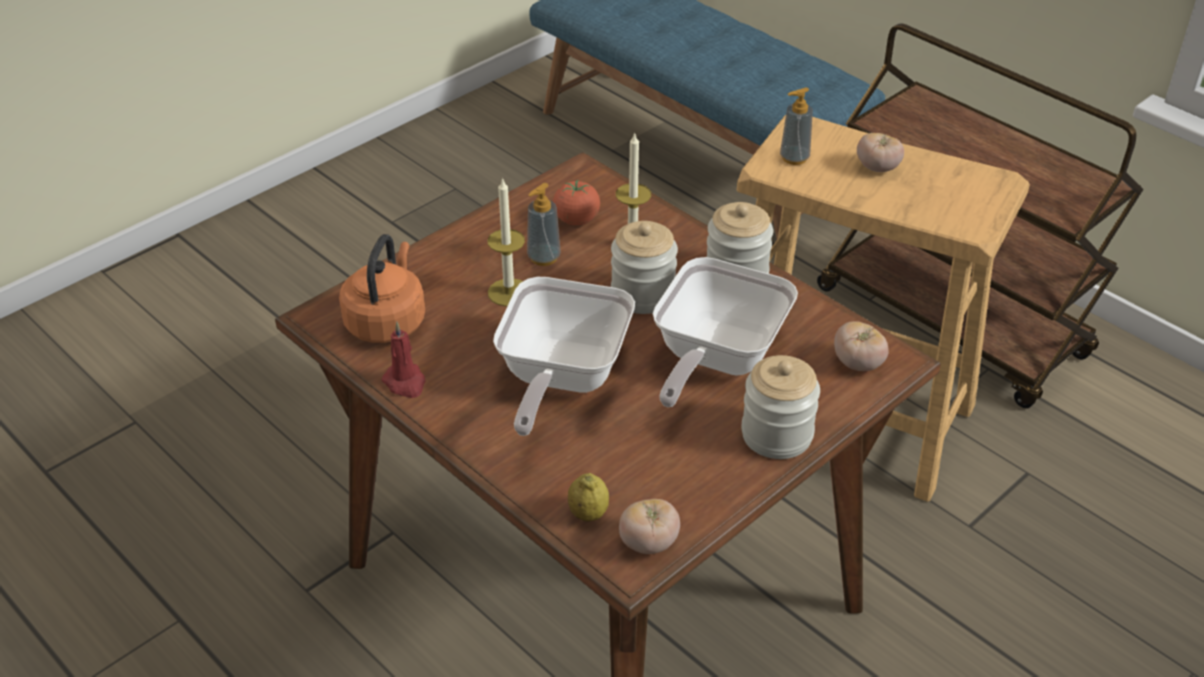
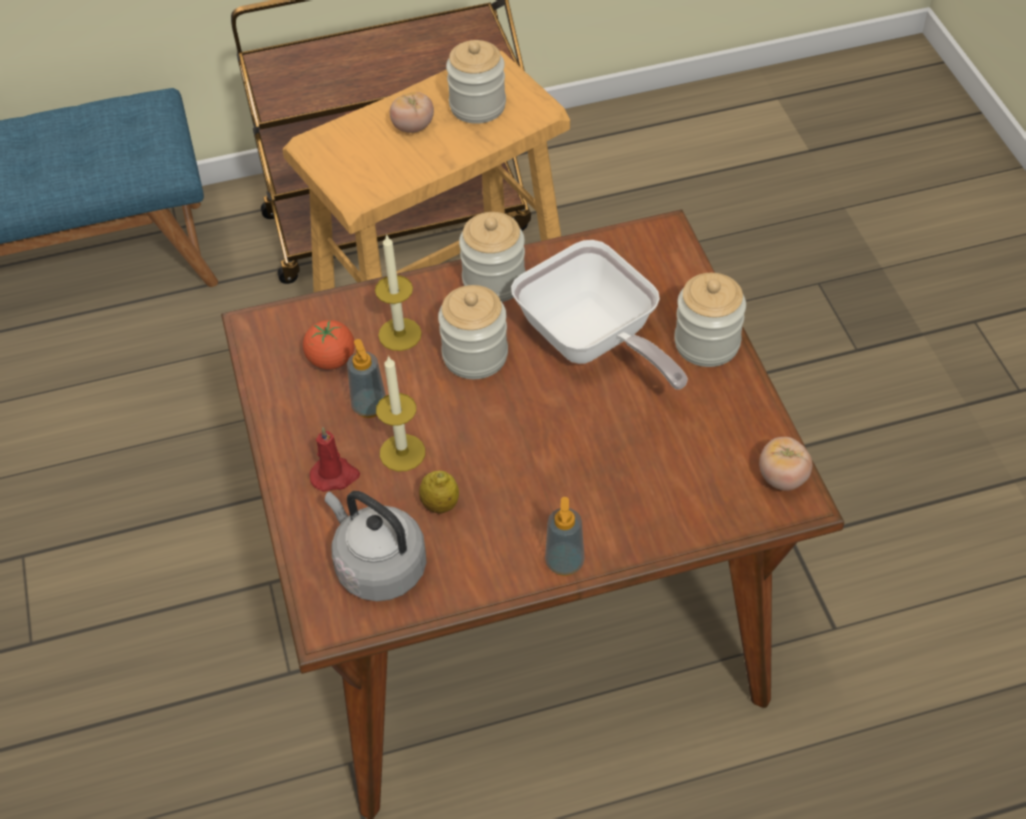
camera: 60 degrees left, 10 degrees up
(387, 321) = (377, 566): orange kettle -> grey kettle
(405, 383) = (480, 581): red candle -> red candle (335, 476)
(560, 379) = (550, 460): frying pan -> none
(588, 514) = (728, 505): lemon -> lemon (440, 505)
(794, 158) = (357, 171): soap dispenser -> soap dispenser (564, 562)
(857, 363) = (655, 256): tomato -> none
(940, 192) = (477, 106): none -> jar

